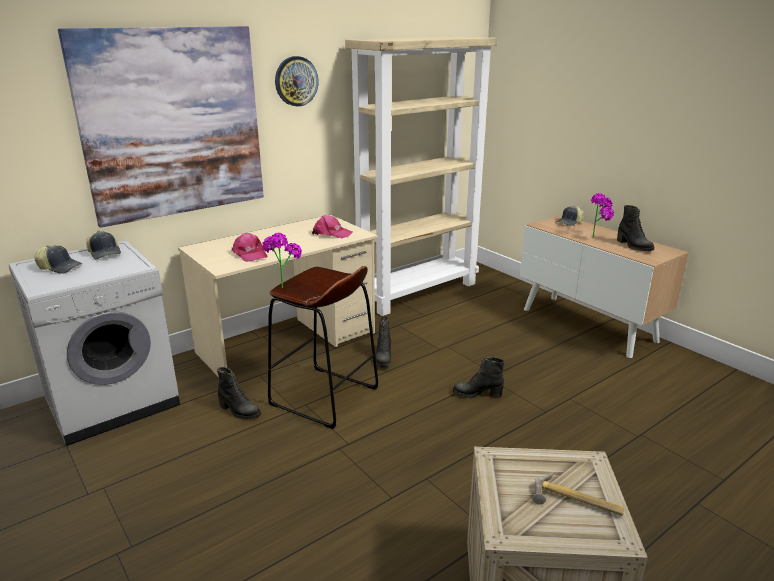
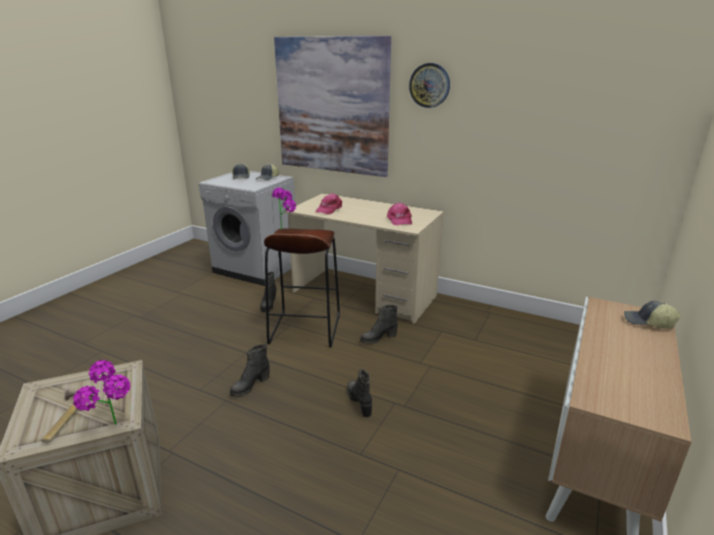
camera: 65 degrees right, 0 degrees up
(418, 292) = (518, 324): beige bookcase -> none
(598, 237) = (623, 349): potted plant -> potted plant (115, 430)
(633, 246) = (630, 381): black boot -> black boot (250, 386)

